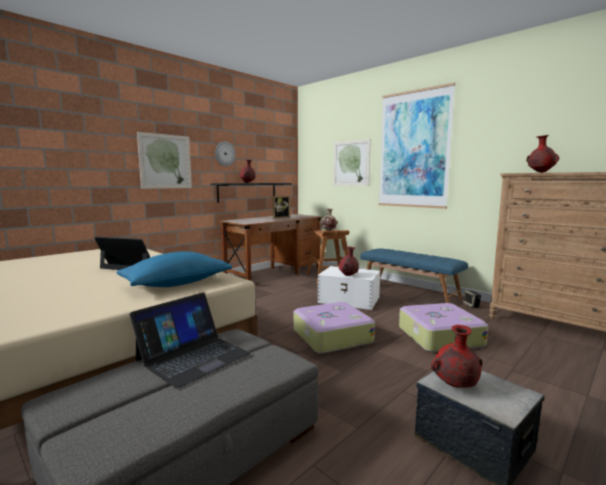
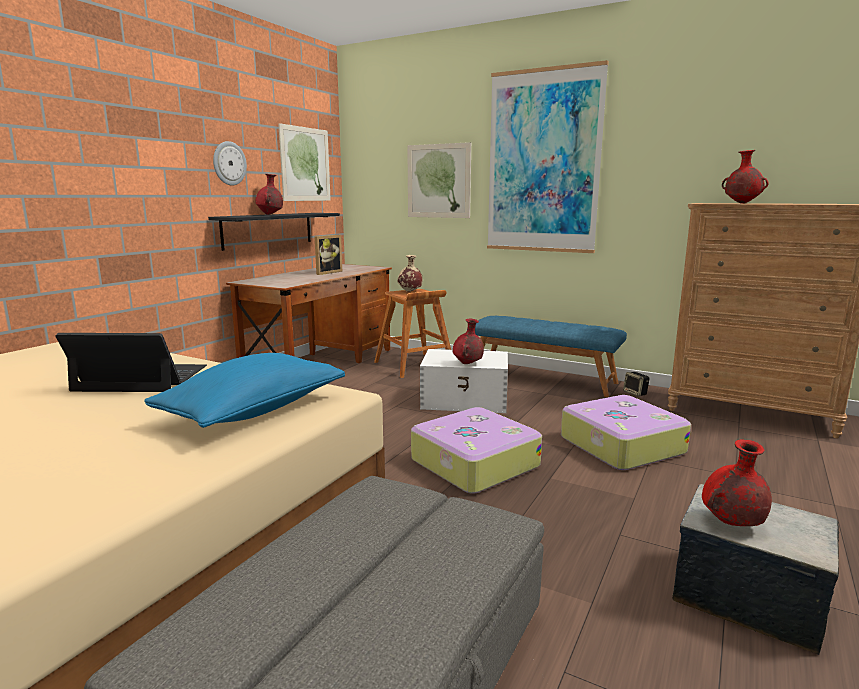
camera: 15 degrees left, 5 degrees up
(165, 161) = (129, 178): picture -> picture (305, 164)
(193, 356) = (347, 538): laptop -> none

